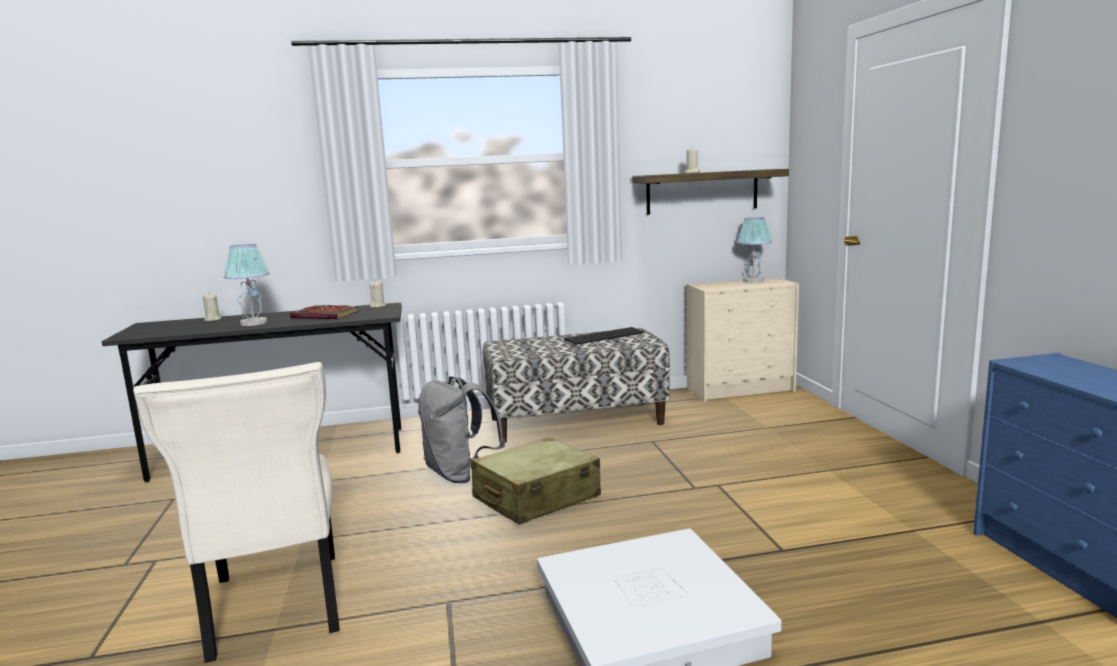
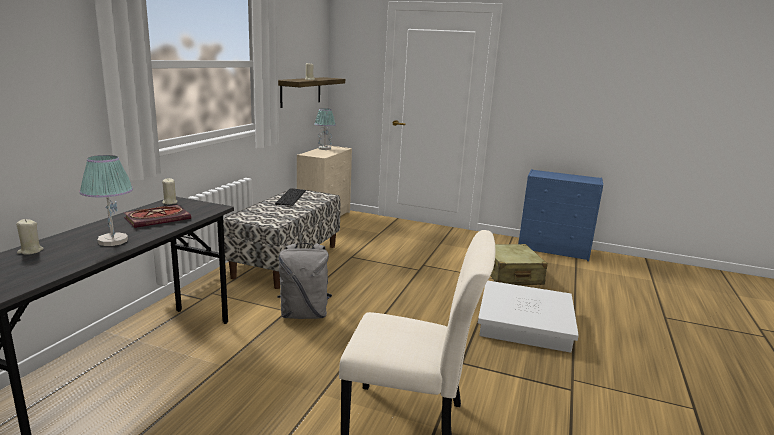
camera: 60 degrees left, 5 degrees up
(536, 498) = (374, 305): beige suitcase -> beige suitcase (511, 275)

